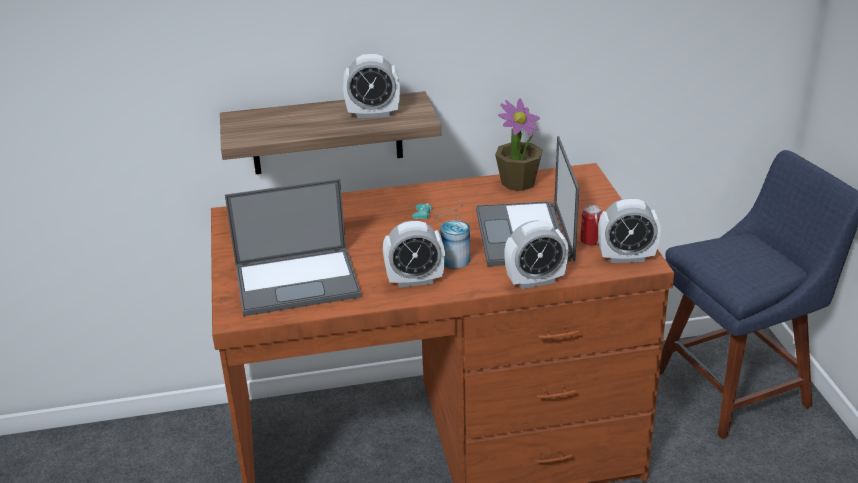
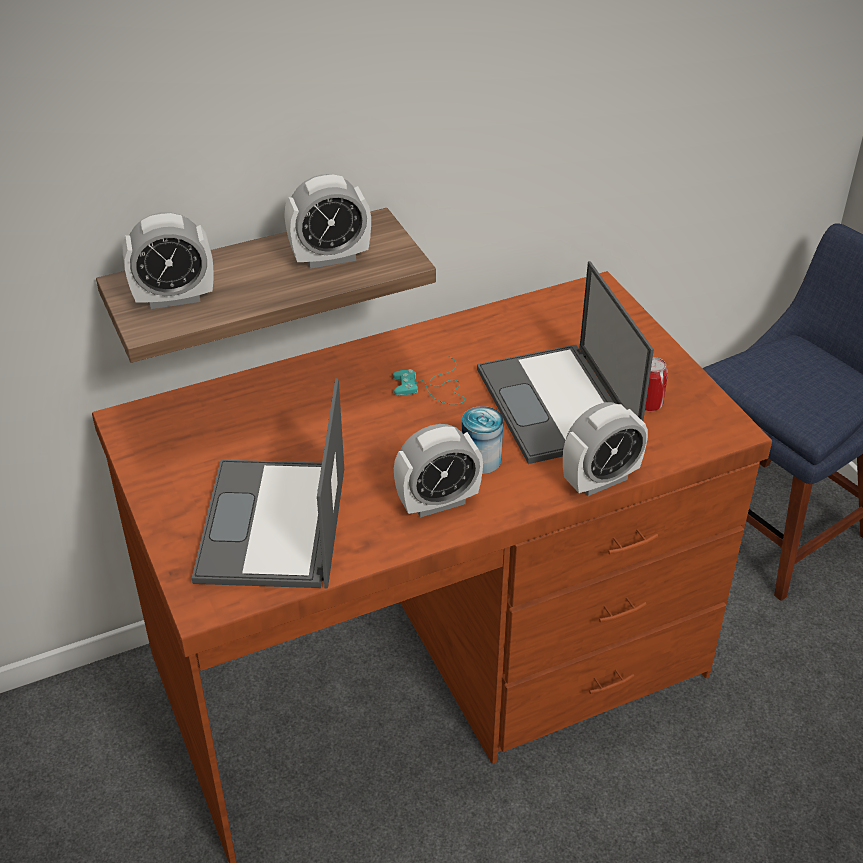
camera: 15 degrees left, 10 degrees up
(298, 281) = (273, 526): laptop -> laptop turned 120 degrees clockwise
(518, 182) = (517, 315): potted plant -> none
(626, 257) = (704, 425): alarm clock -> alarm clock (174, 298)

